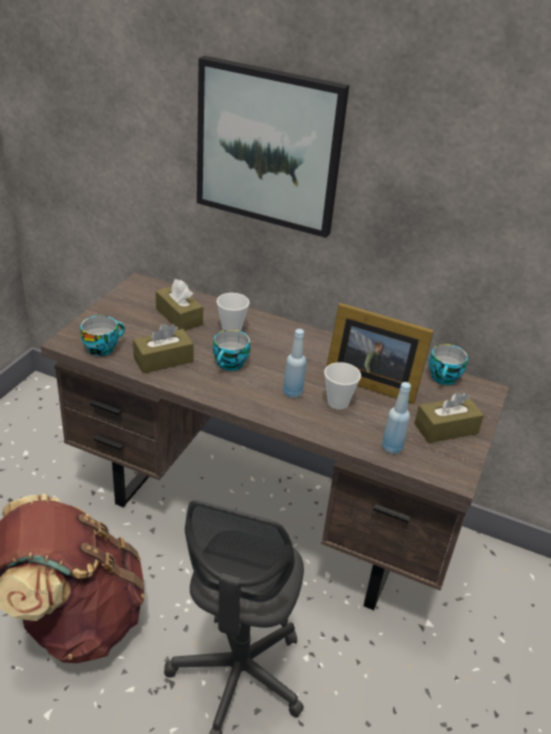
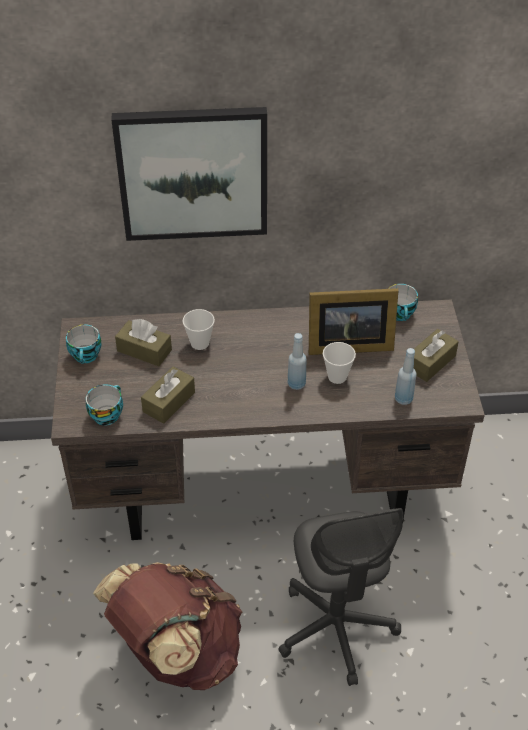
camera: 25 degrees left, 10 degrees up
(230, 364) = (227, 380): cup -> cup (86, 356)

